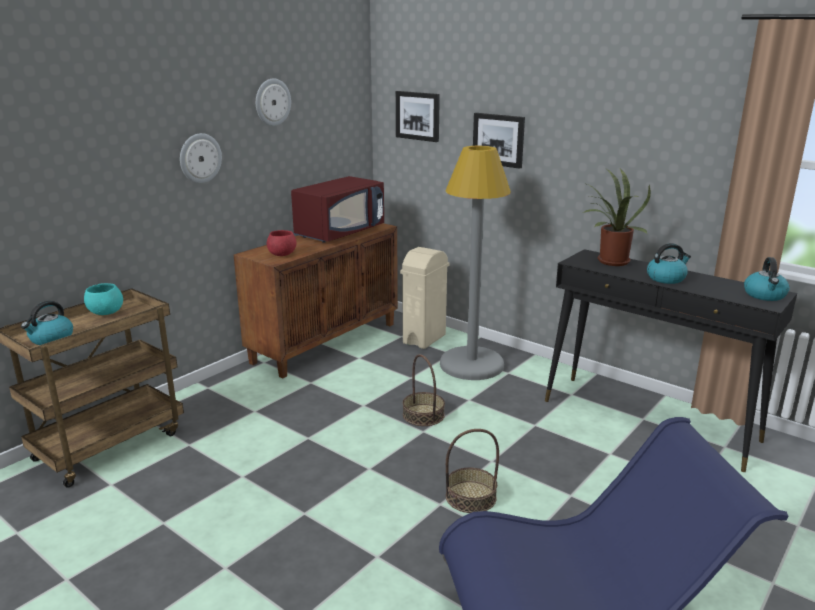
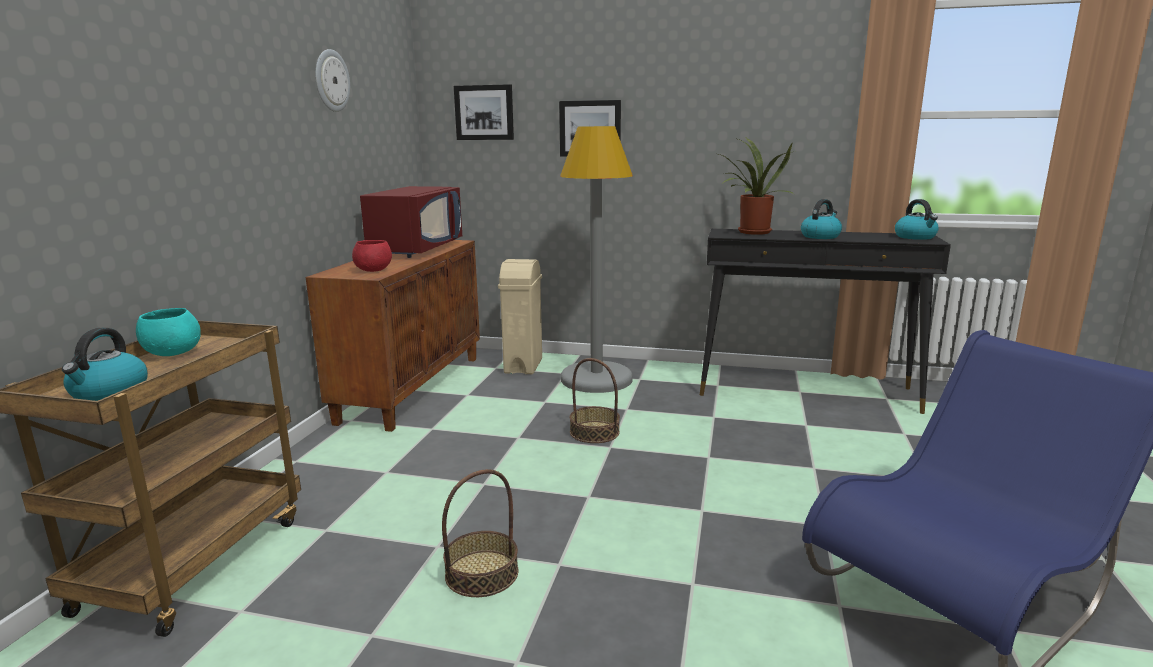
camera: 25 degrees left, 5 degrees down
(200, 158) = (260, 140): wall clock -> none
(471, 497) = (725, 495): basket -> basket (482, 573)

